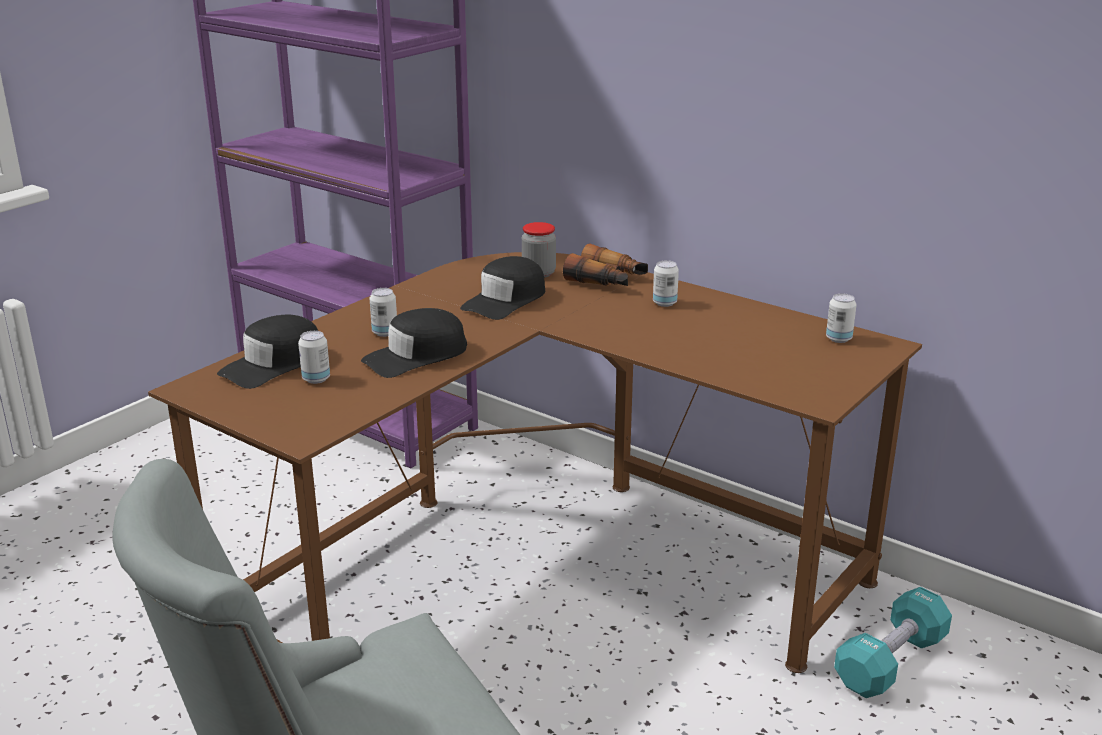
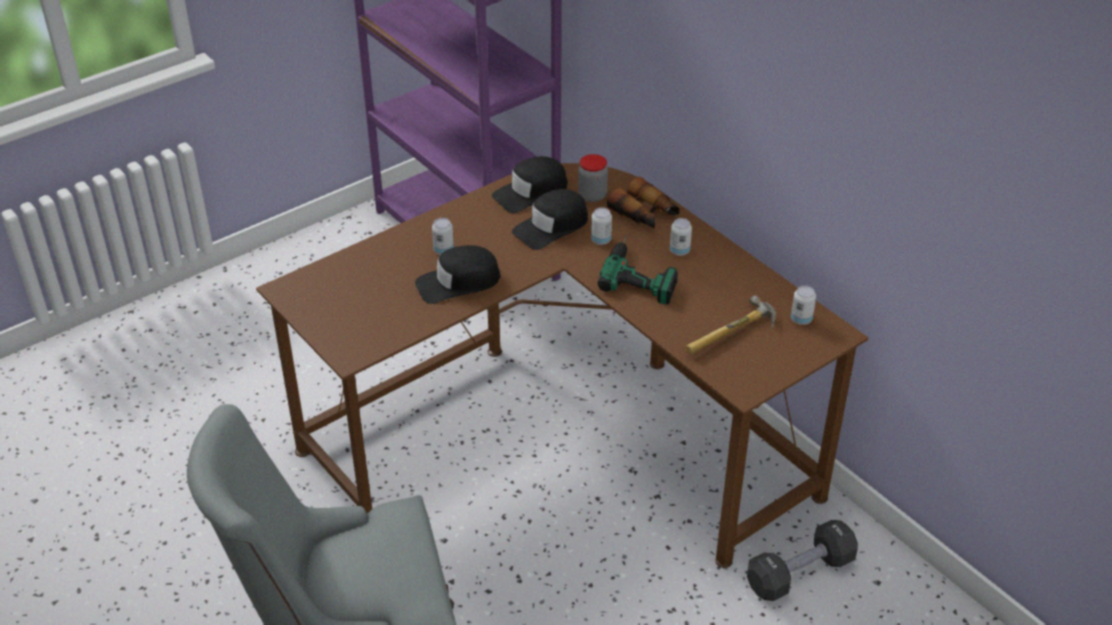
camera: 15 degrees right, 15 degrees up
(273, 364) = (351, 274): black cap -> black cap (531, 192)
(316, 379) = (377, 295): can -> can (601, 240)
(633, 323) = (642, 271): none -> power drill
(774, 360) = (733, 336): none -> hammer
(890, 662) = (800, 573): turquoise dumbbell -> black dumbbell

